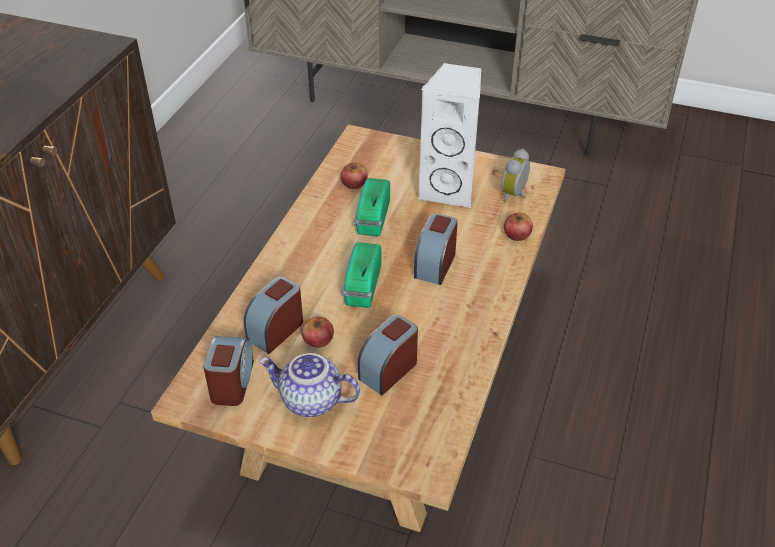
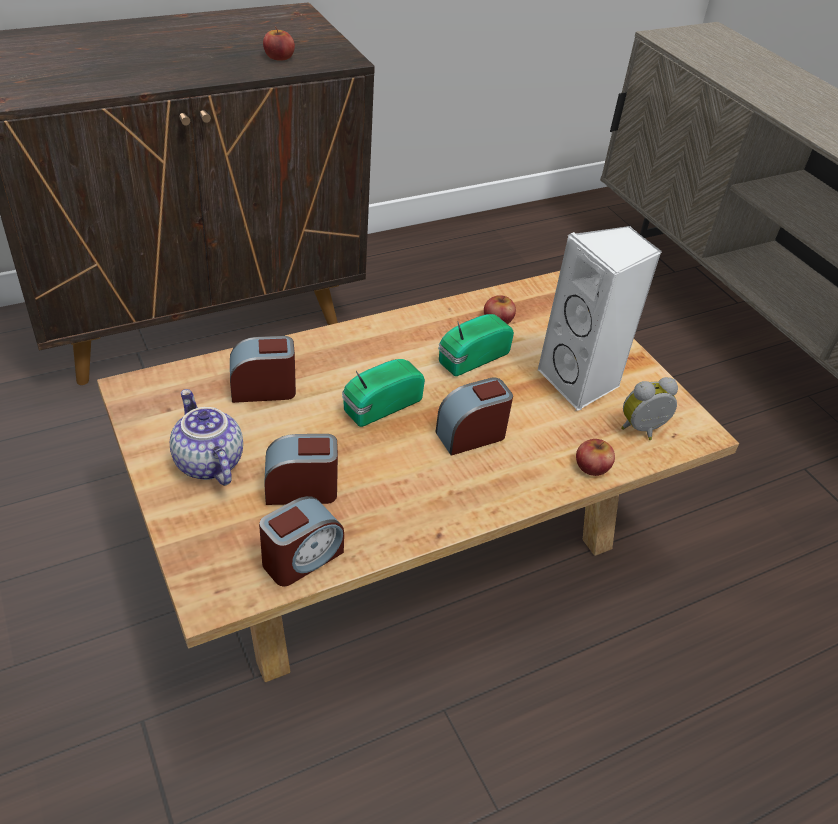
camera: 40 degrees right, 0 degrees up
(232, 382) = (176, 402): alarm clock -> alarm clock (301, 558)
(318, 339) = (283, 421): apple -> apple (279, 56)

